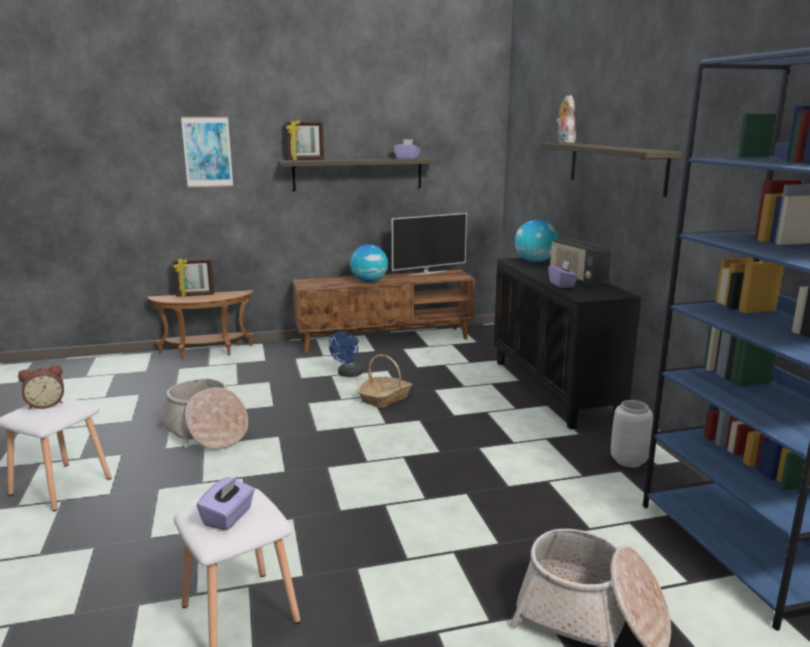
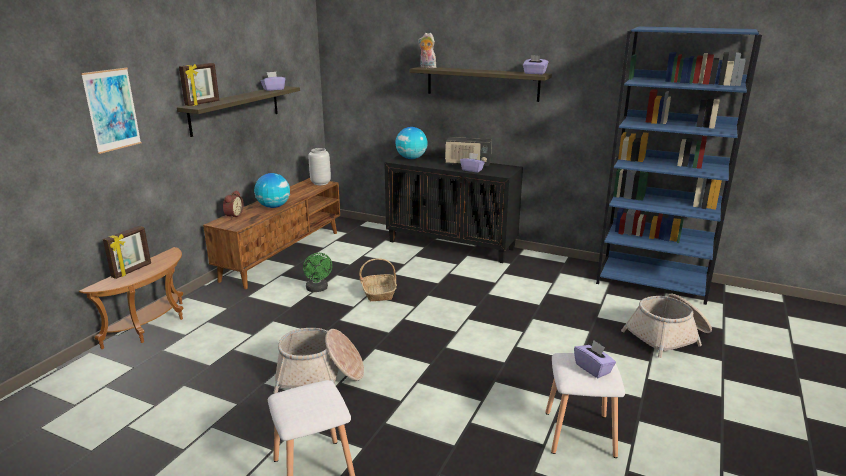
camera: 50 degrees left, 5 degrees up
(46, 404) = (300, 400): alarm clock -> alarm clock (233, 216)
(348, 374) = (318, 289): blue fan -> green fan
(427, 273) = (295, 187): television -> none
(629, 461) = (553, 266): grey vase -> grey vase (321, 183)
(654, 150) = (534, 73): none -> purple tissue box

